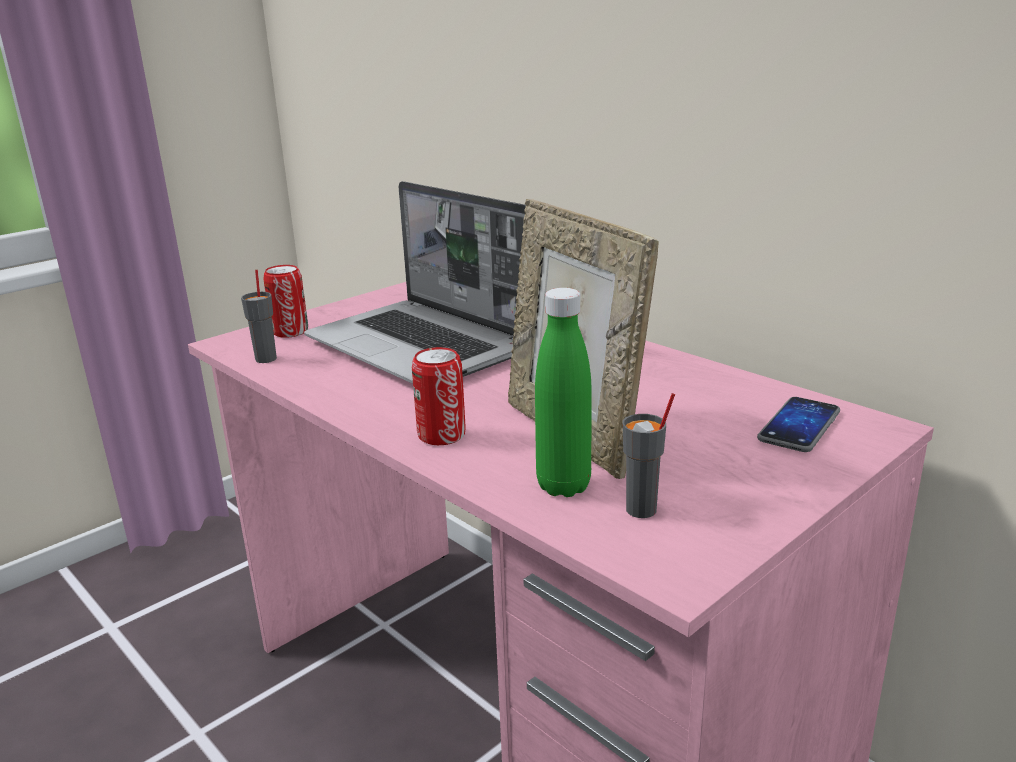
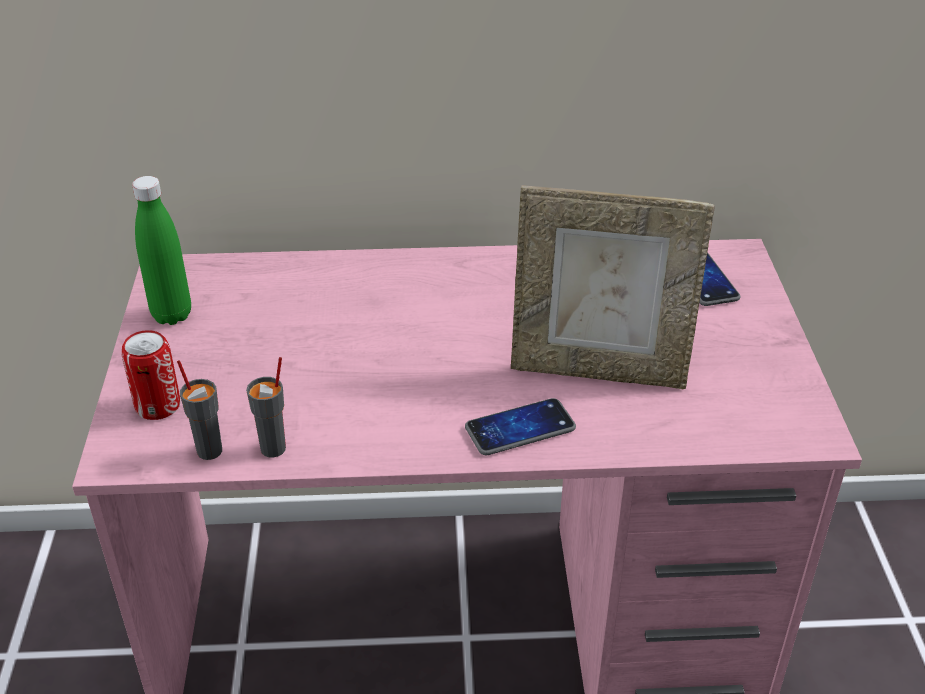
camera: 50 degrees left, 15 degrees up
(422, 346) = (327, 351): laptop -> none
(441, 435) = (520, 428): can -> phone
(563, 486) = (666, 416): green bottle -> green bottle (172, 315)
(642, 510) = (733, 403): grey cup -> grey cup (274, 448)

